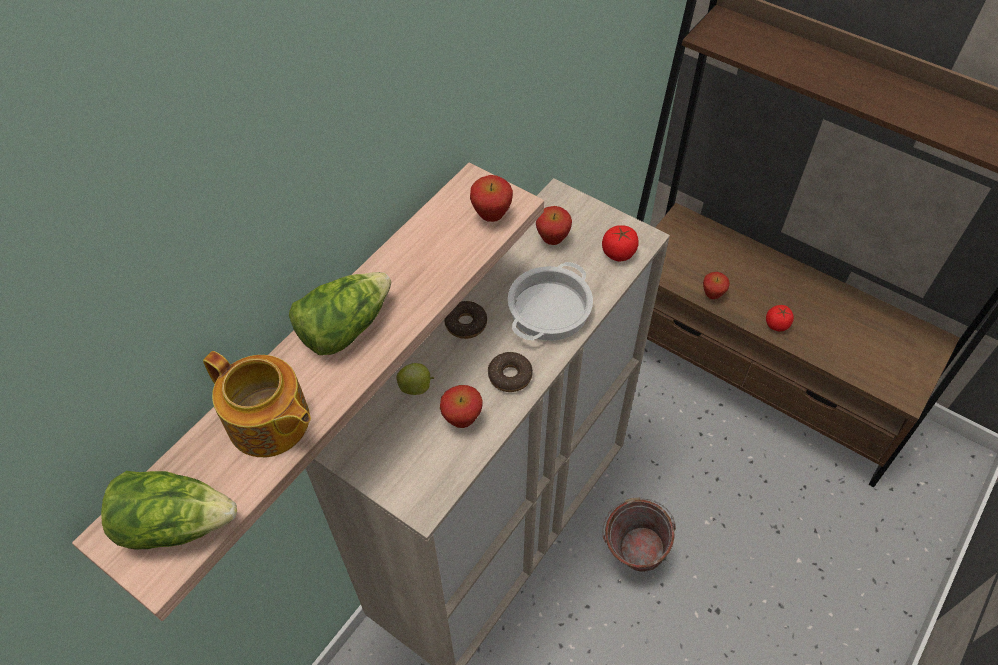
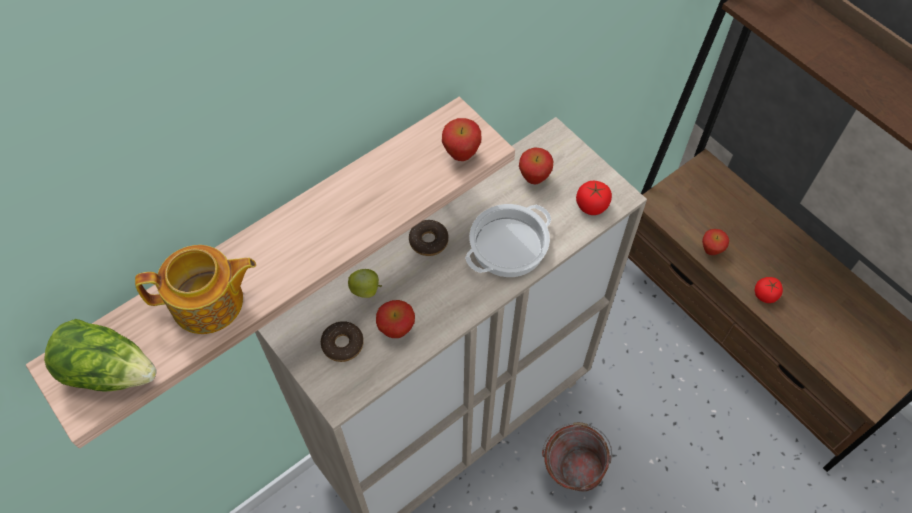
camera: 15 degrees right, 5 degrees up
(270, 423) = (209, 303): teapot -> teapot turned 60 degrees counterclockwise
(344, 327) = (298, 230): lettuce -> none
(510, 376) = (452, 300): donut -> donut (343, 344)

